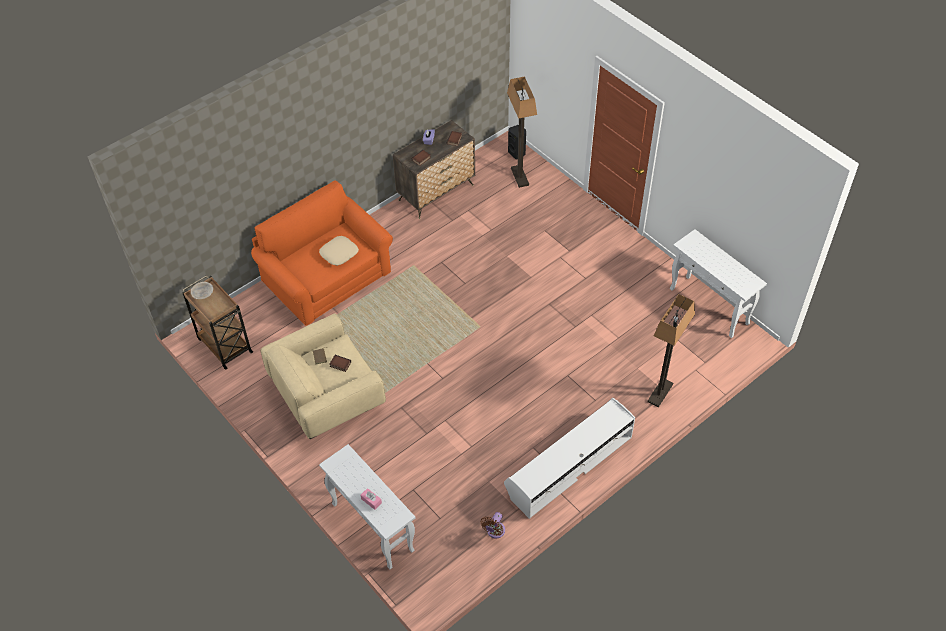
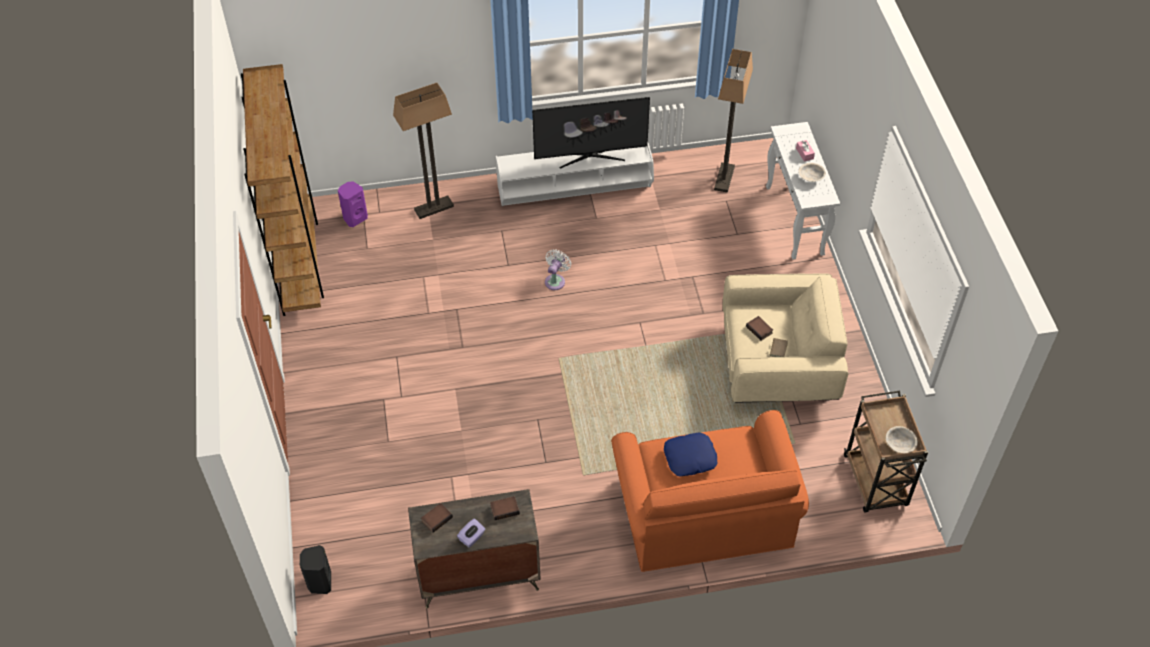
camera: 150 degrees left, 0 degrees up
(339, 253) = (690, 458): beige pillow -> blue pillow
(354, 478) = (811, 177): none -> beige bowl
(494, 531) = (683, 170): brown fan -> none
(520, 177) = (349, 539): floor lamp -> floor lamp (724, 178)
(524, 380) = (556, 280): none -> white fan
(561, 455) = (590, 156): none -> television
(707, 356) = (354, 218): none -> purple speaker
(709, 306) = (300, 262): white console table -> brown bookcase

